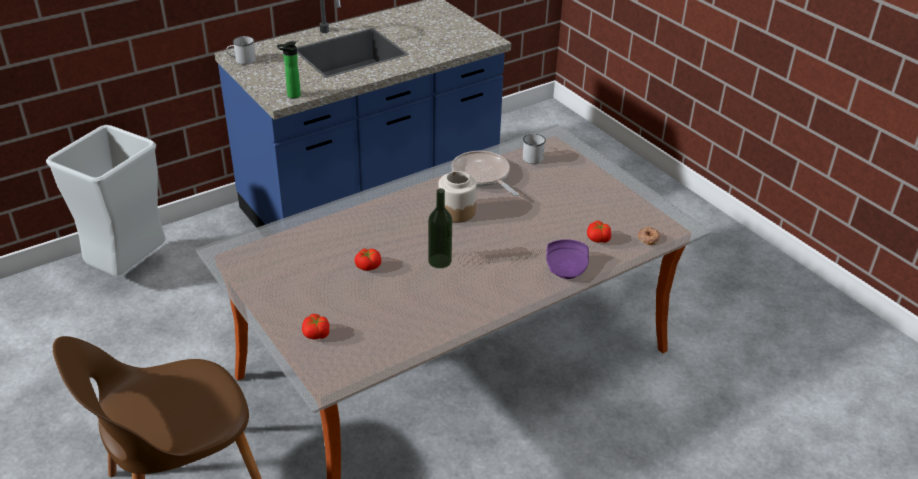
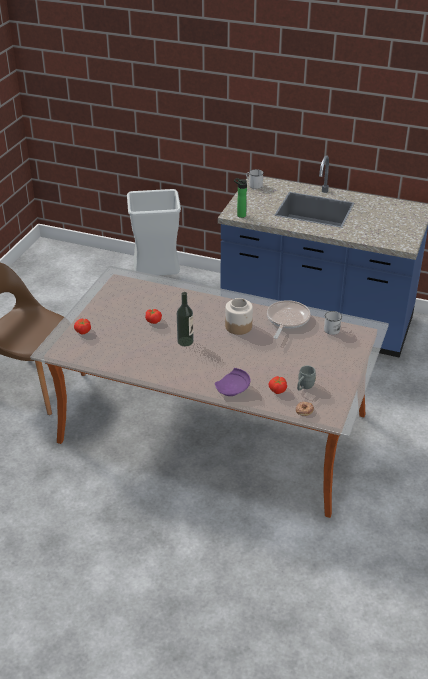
camera: 55 degrees right, 0 degrees up
(610, 220) = (304, 387): none -> grey mug

